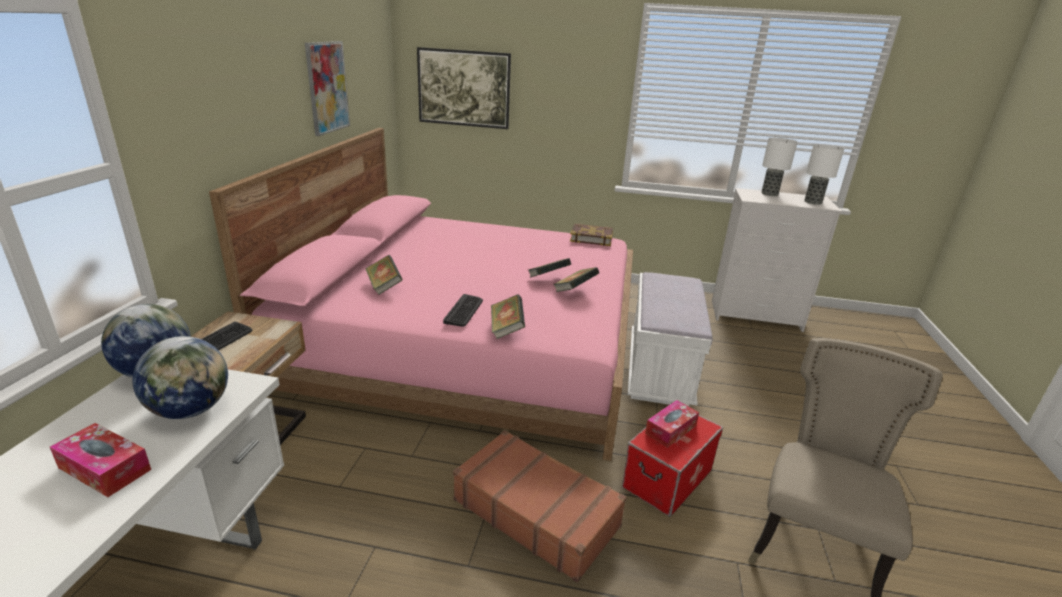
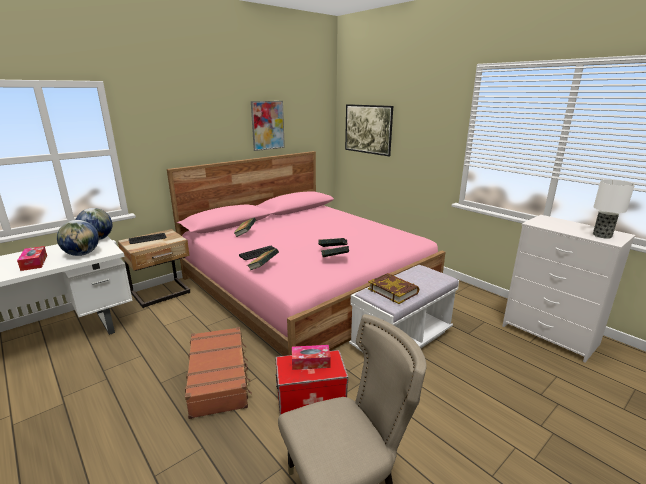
camera: 40 degrees right, 5 degrees down
(591, 238) = (408, 235): book -> book (393, 291)
(769, 194) = (566, 223): table lamp -> none

